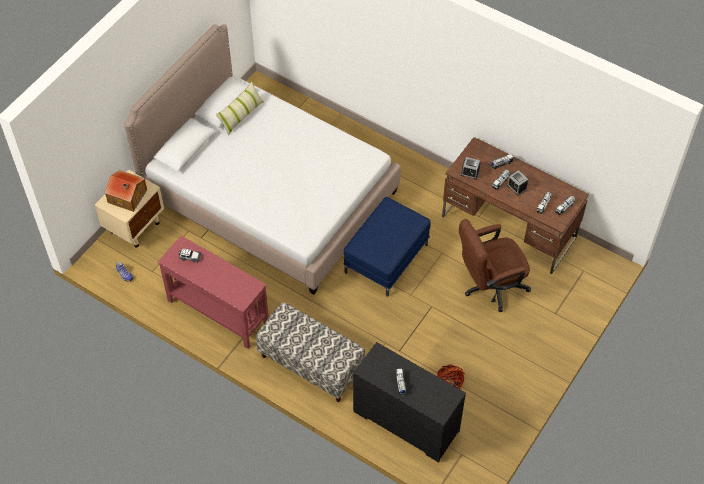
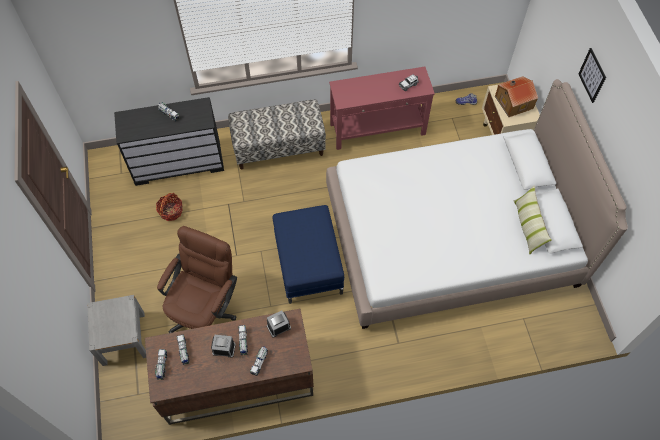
camera: 135 degrees right, 5 degrees up
(133, 72) = (592, 75): none -> picture
(565, 314) = (123, 338): none -> grey nightstand

